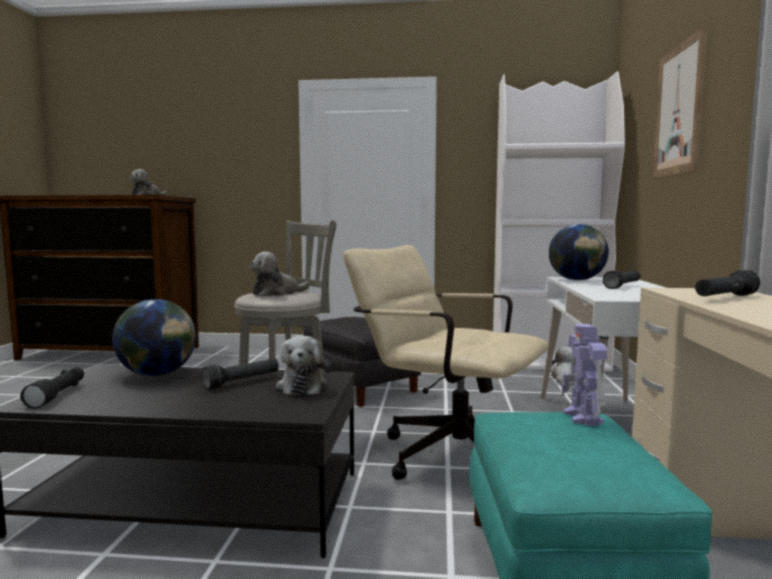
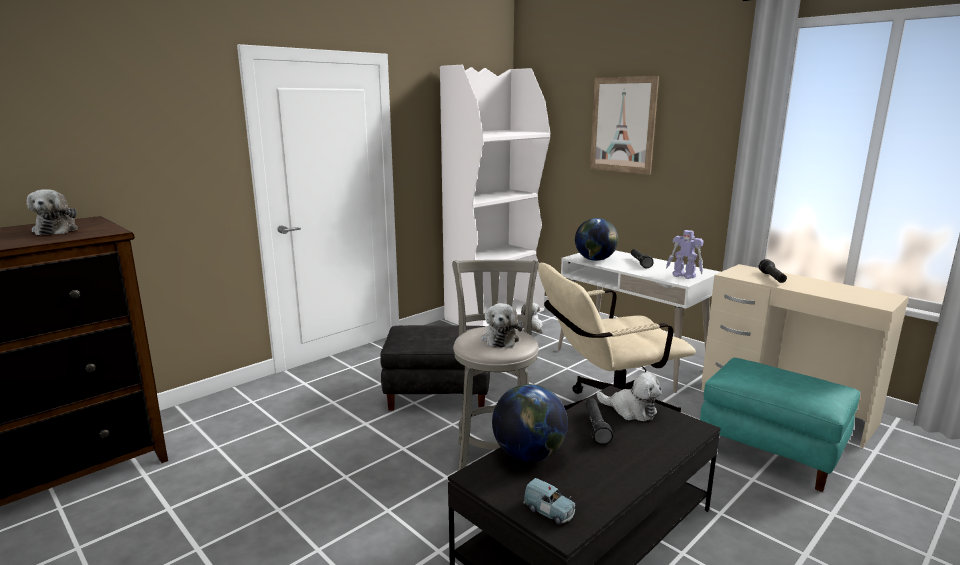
camera: 50 degrees left, 10 degrees up
(58, 395) = (549, 511): black flashlight -> blue toy car
(583, 418) = (752, 364): toy robot -> toy robot (684, 276)

